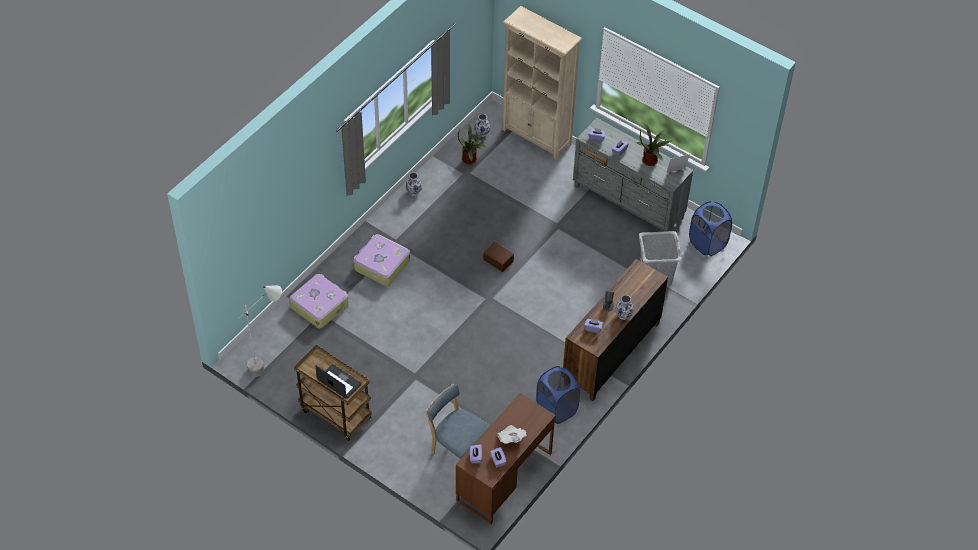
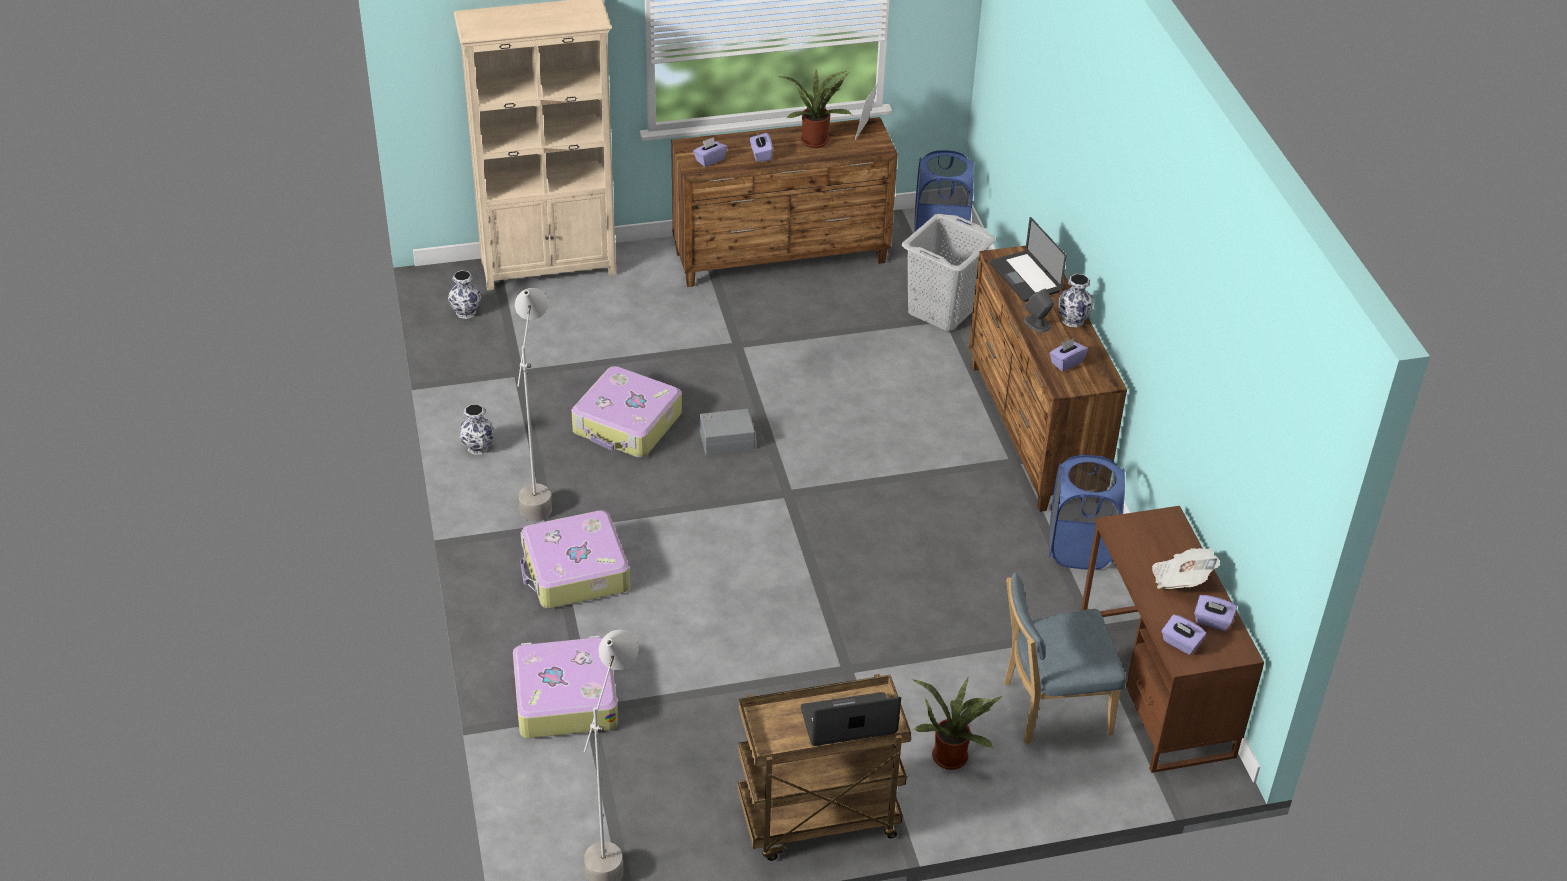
camera: 50 degrees left, 10 degrees down
(410, 225) = (539, 491): none -> grey floor lamp
(471, 159) = (499, 353): potted plant -> potted plant (951, 754)
(473, 225) = (627, 424): none -> suitcase
(498, 259) = (726, 439): brown storage box -> grey storage box
(628, 203) = (781, 258): grey dresser -> brown dresser
(634, 283) = (1025, 278): none -> laptop

